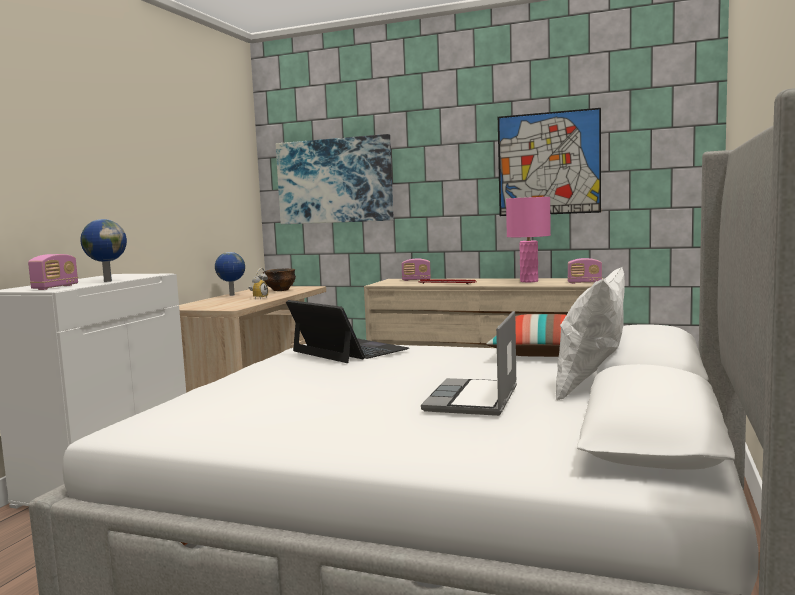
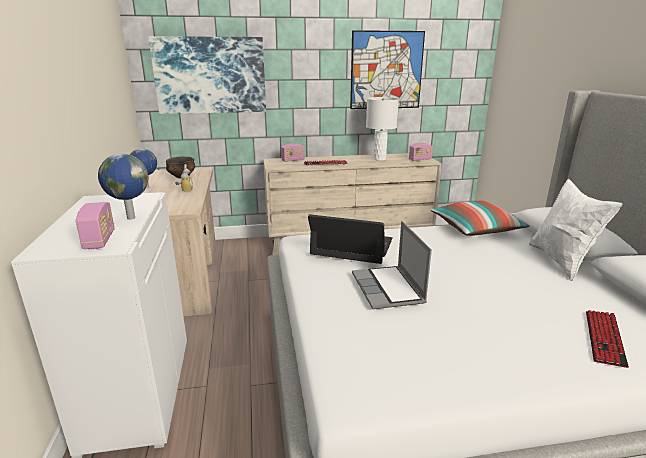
camera: 30 degrees left, 15 degrees up
(467, 441) = (604, 338): none -> keyboard
(473, 400) = (531, 291): laptop -> laptop (388, 289)
(528, 281) = (379, 159): pink table lamp -> white table lamp

